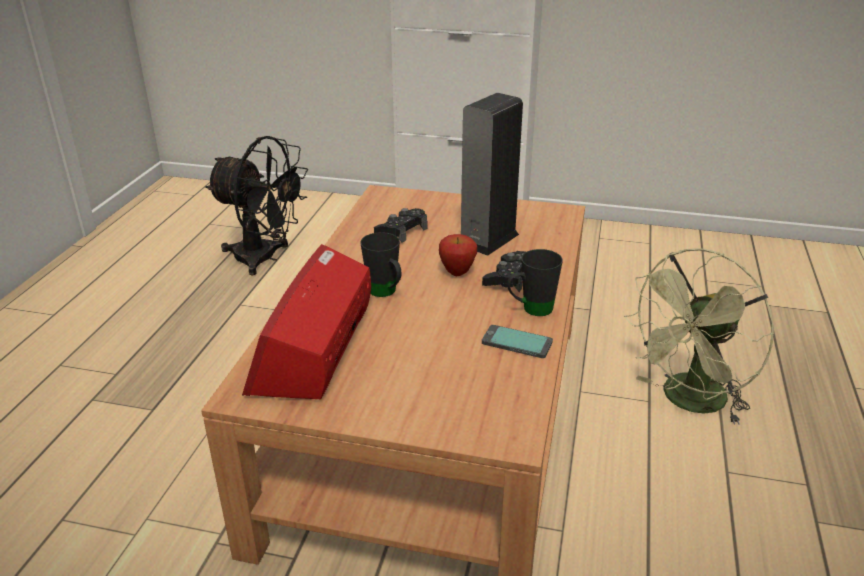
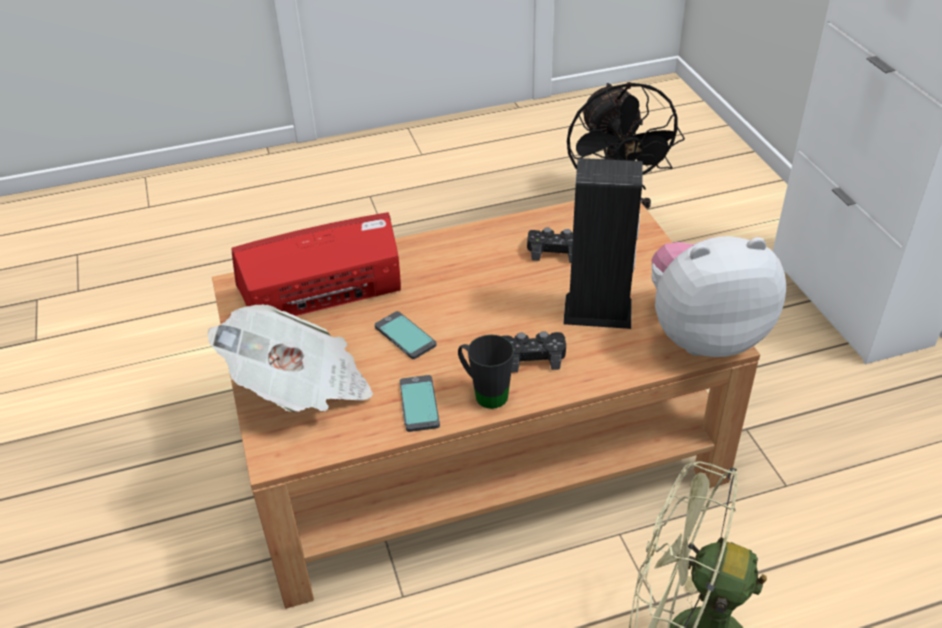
camera: 60 degrees right, 10 degrees up
(386, 293) = (435, 291): black mug -> none
(427, 324) = (405, 336): none -> phone
(436, 398) = (300, 387): none -> newspaper
(457, 273) = (509, 318): apple -> none
(549, 214) = (703, 334): none -> plush toy

